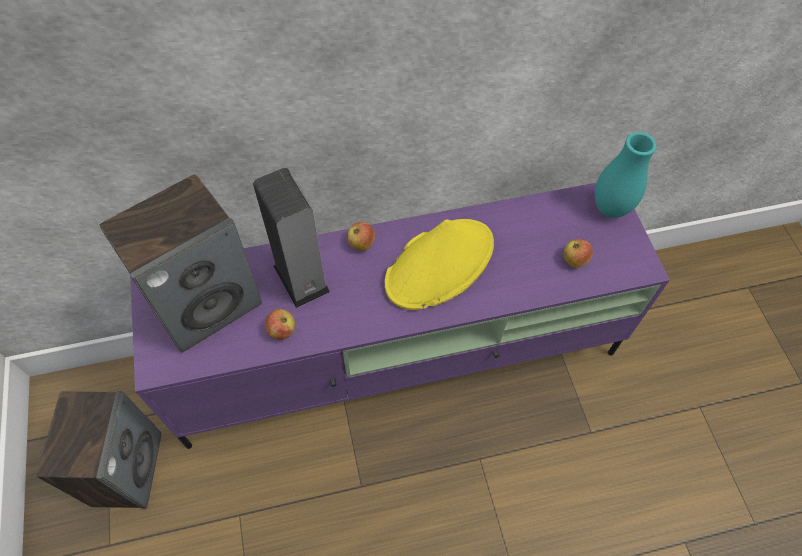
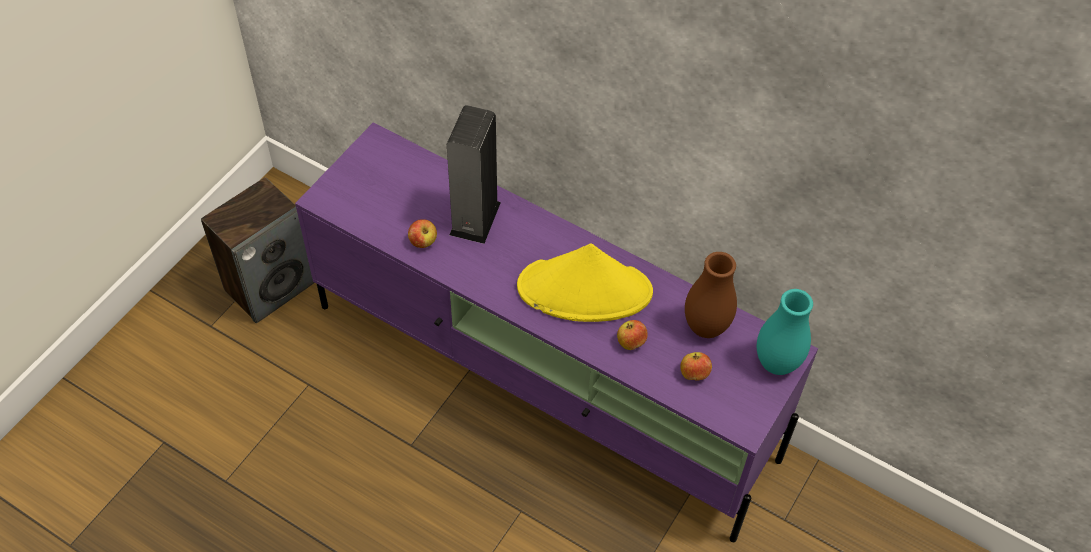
camera: 45 degrees right, 5 degrees down
(207, 303) = (396, 184): speaker -> none
(361, 243) = (545, 229): apple -> apple (631, 342)
(543, 222) = (705, 327): none -> brown vase

